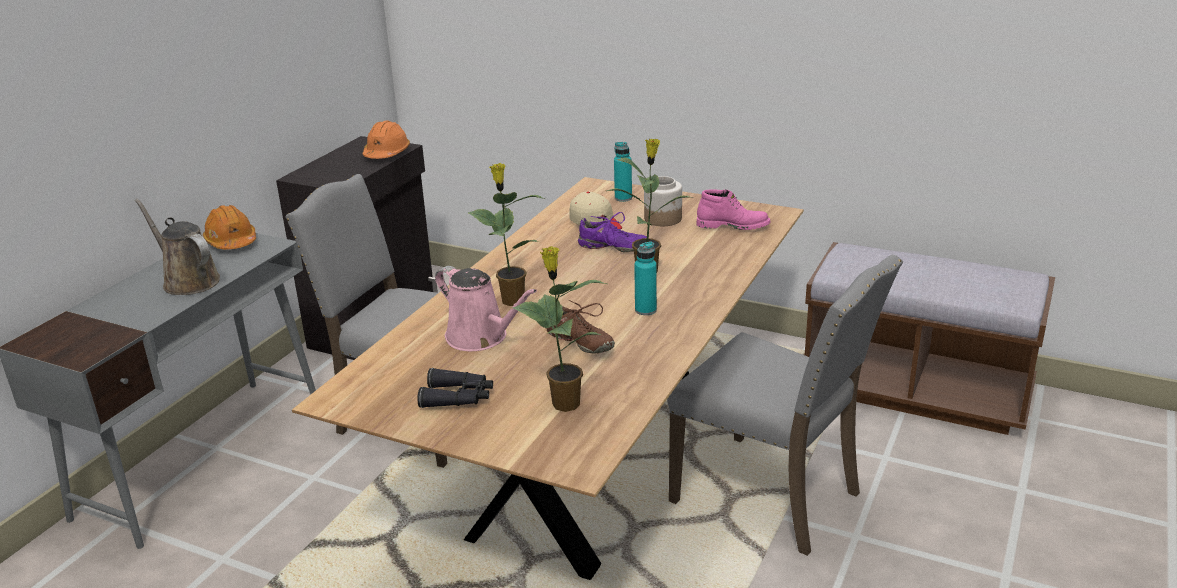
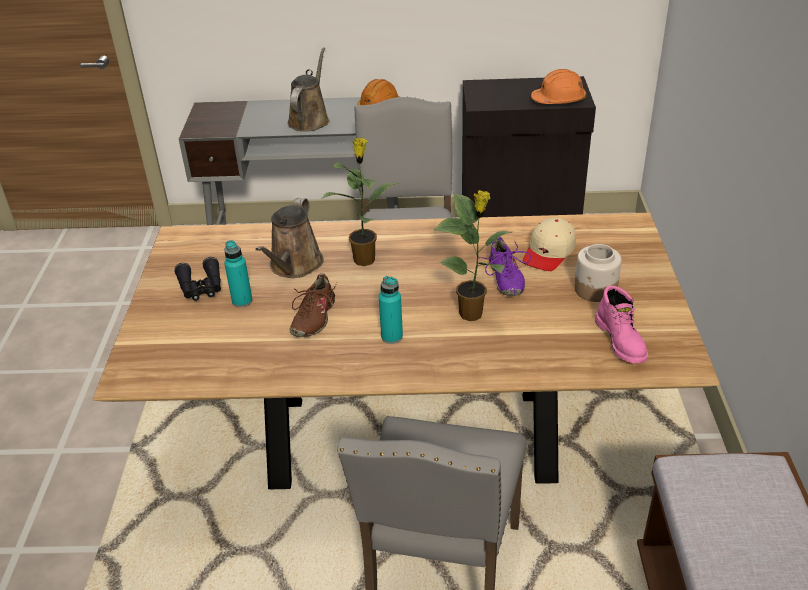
camera: 65 degrees right, 10 degrees up
(481, 337) = (294, 266): pink watering can -> brown watering can
(564, 403) = (213, 341): potted plant -> none
(623, 198) = (621, 250): turquoise bottle -> turquoise bottle (242, 301)

